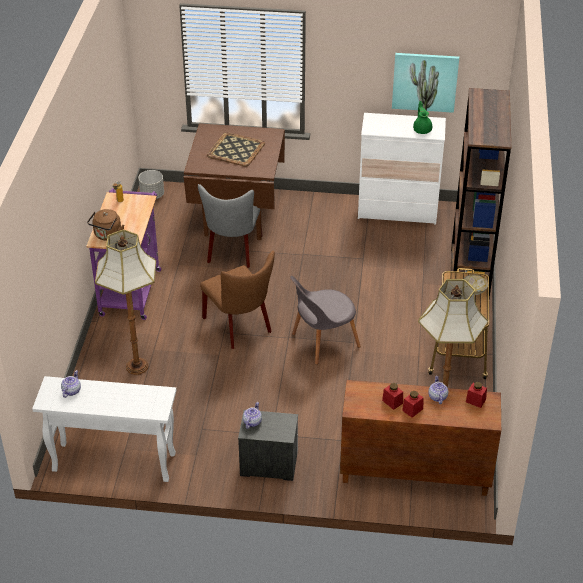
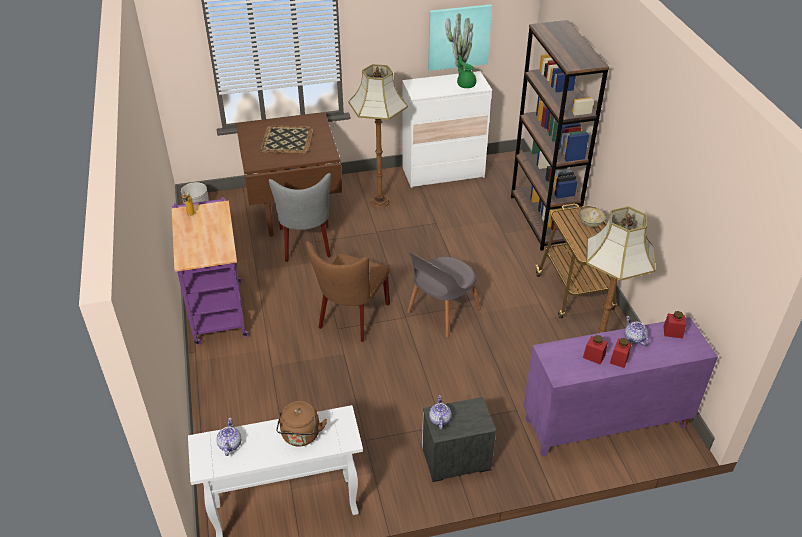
camera: 20 degrees left, 0 degrees up
(107, 235) = (193, 253): brown kettle -> brown kettle (301, 436)
(136, 367) = (261, 390): floor lamp -> floor lamp (380, 201)
(240, 326) = (351, 318): brown chair -> brown chair turned 75 degrees clockwise
(414, 473) = (605, 424): brown cabinet -> purple cabinet

